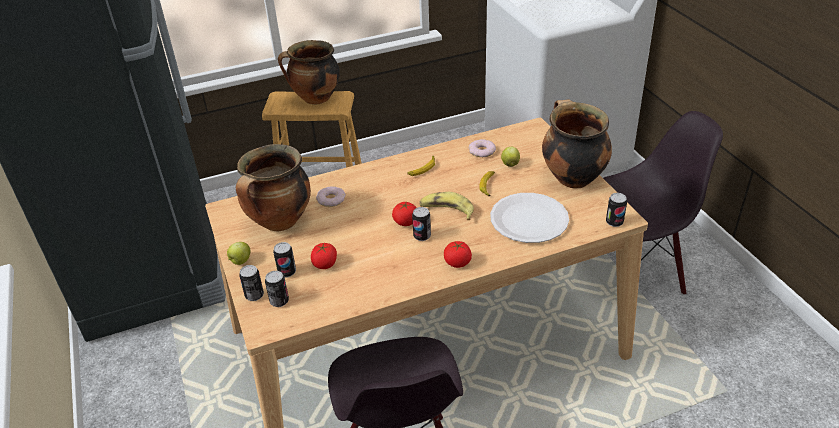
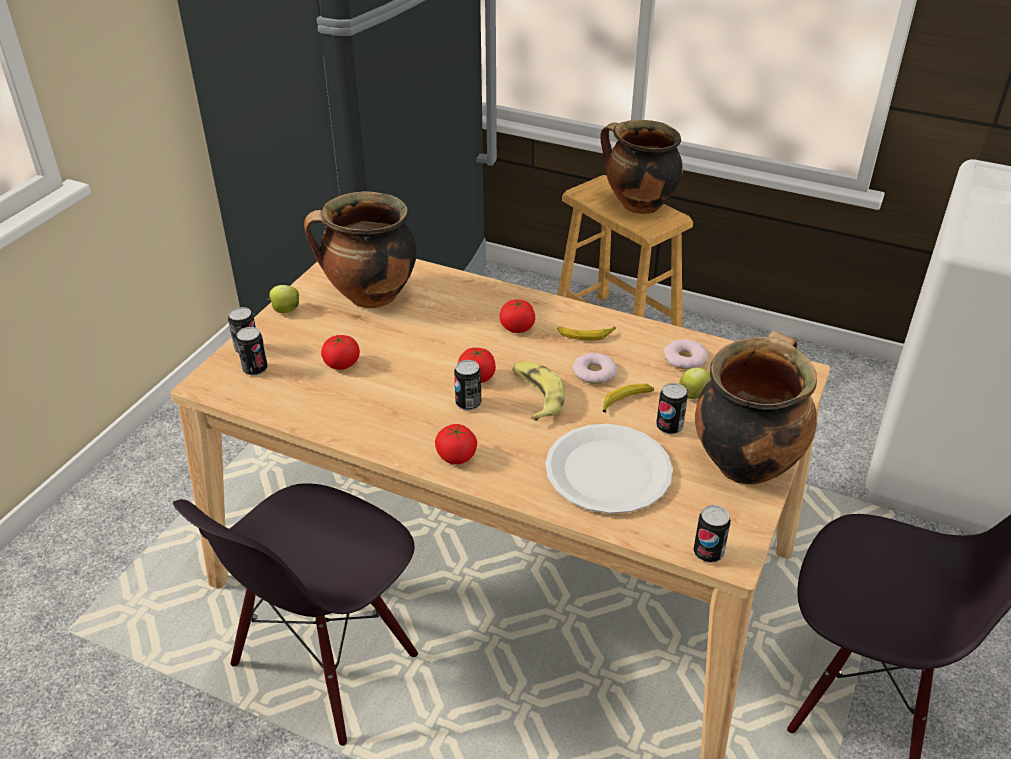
camera: 45 degrees right, 0 degrees up
(287, 272) = (302, 347): can -> can (669, 427)
(331, 199) = (447, 306): donut -> donut (594, 372)
(385, 186) = (517, 328): none -> tomato

